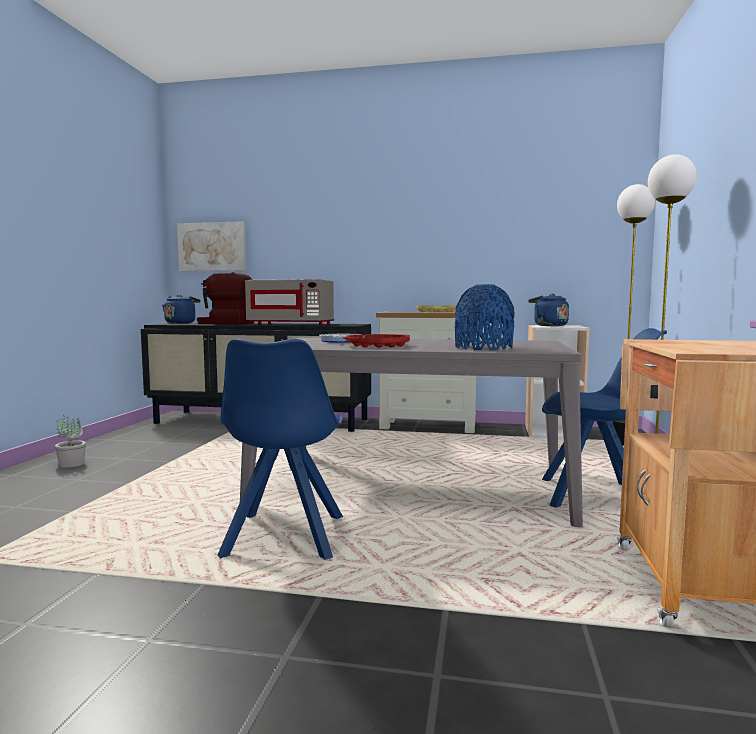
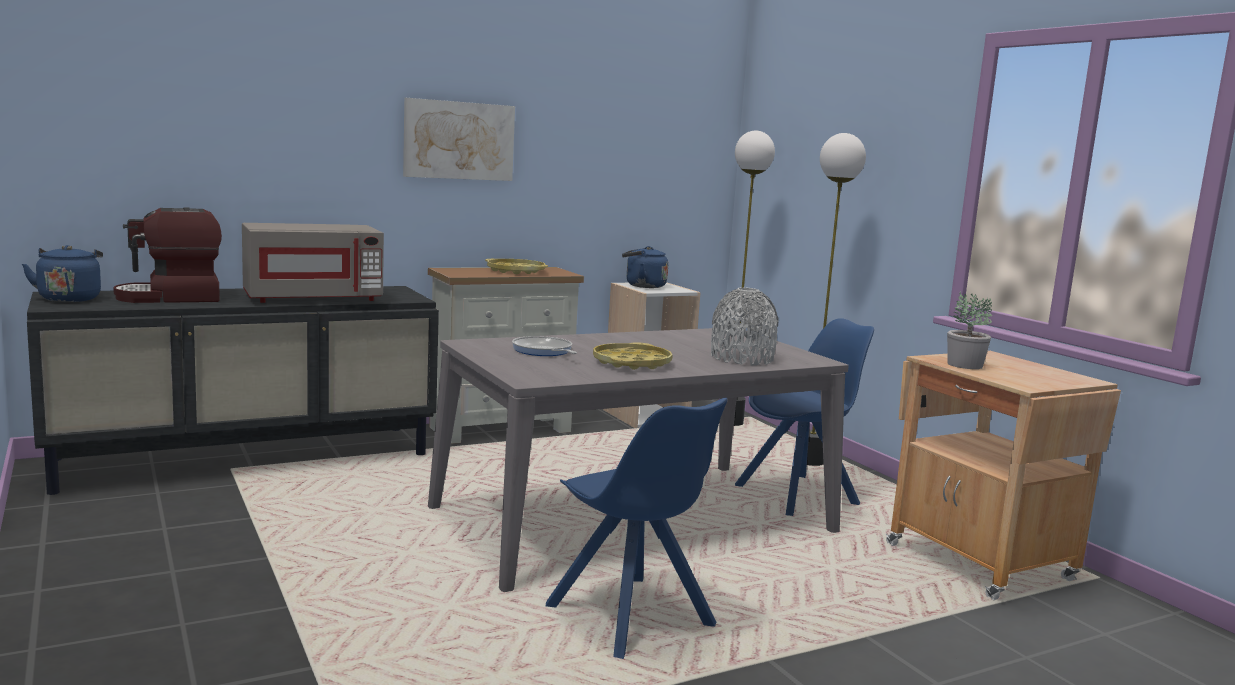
camera: 40 degrees left, 5 degrees up
(71, 464) = (96, 603): potted plant -> potted plant (964, 365)
(212, 247) = (107, 150): picture -> picture (458, 140)
(377, 346) = (631, 363): red tray -> yellow tray
(483, 348) = (741, 358): blue vase -> grey vase

